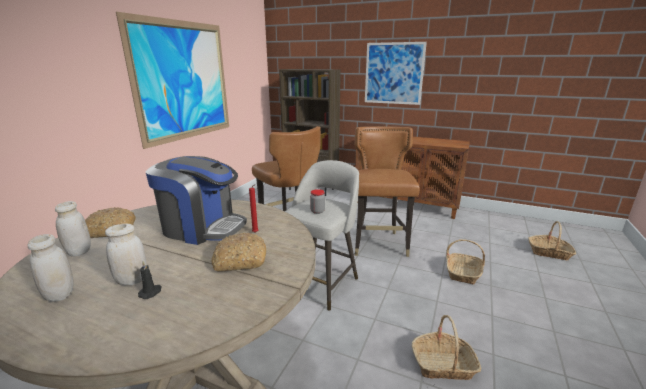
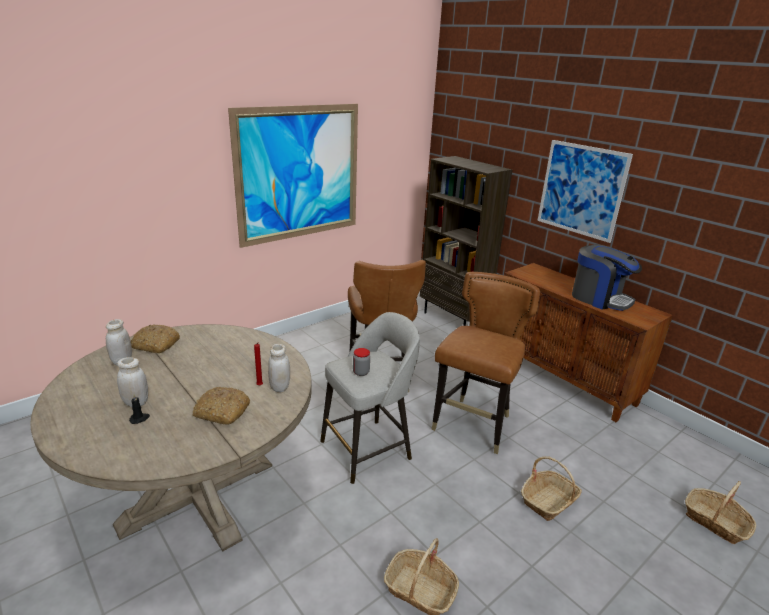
camera: 25 degrees right, 5 degrees up
(60, 294) = (87, 398): white jar -> white jar (280, 387)
(202, 227) = (223, 365): coffee machine -> coffee machine (599, 298)

